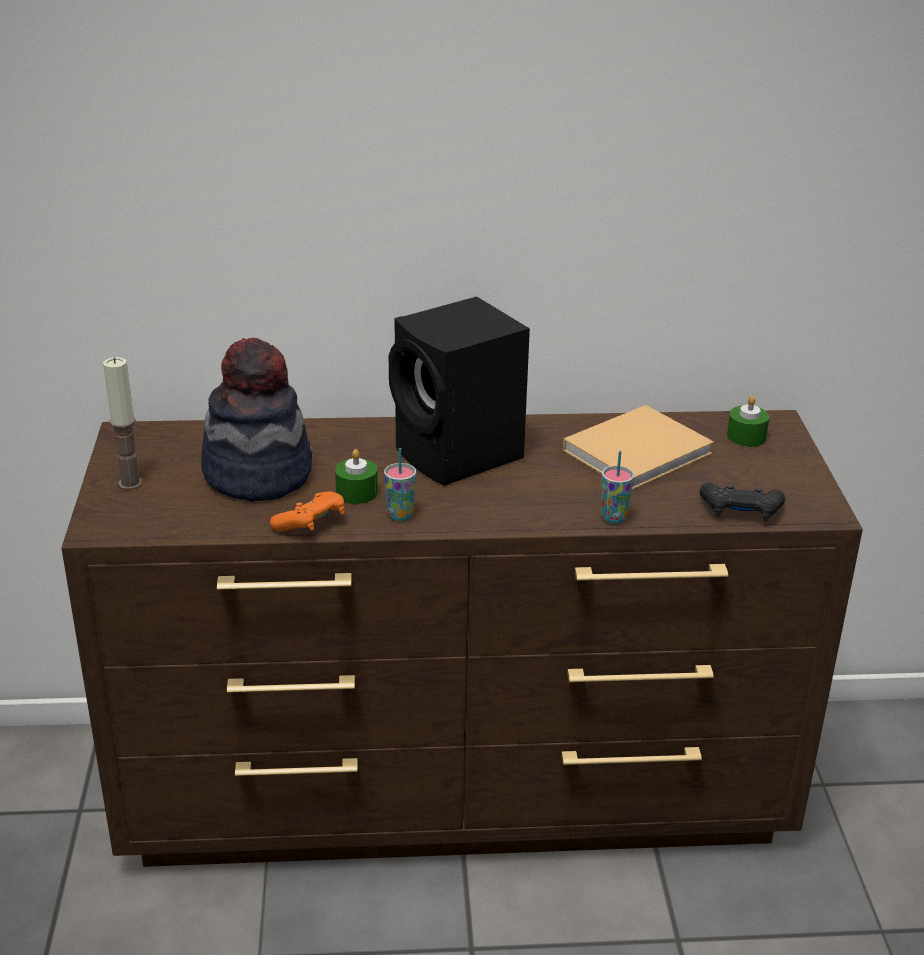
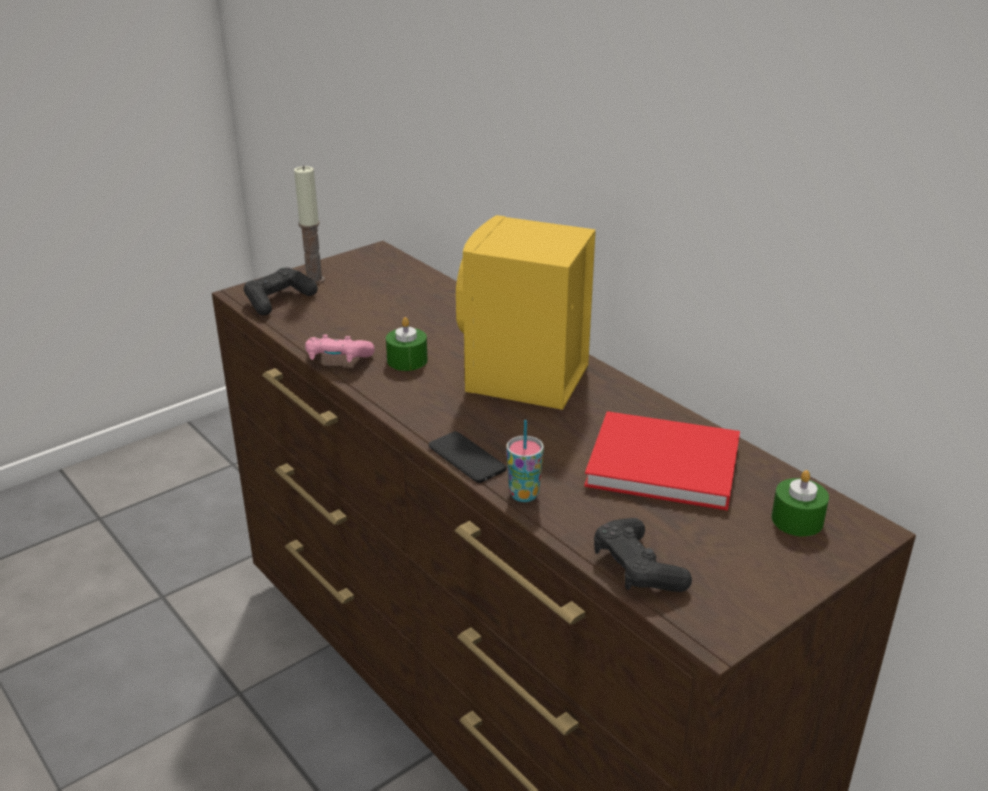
camera: 55 degrees right, 0 degrees up
(144, 515) = (279, 300): none -> black game controller
(258, 473) = (384, 314): hat -> none
(311, 525) = (337, 361): orange game controller -> pink game controller
(400, 515) = (396, 391): cup -> none
(460, 456) = (524, 381): black speaker -> yellow speaker
(539, 521) = (467, 458): none -> phone
(640, 451) = (668, 465): beige book -> red book

